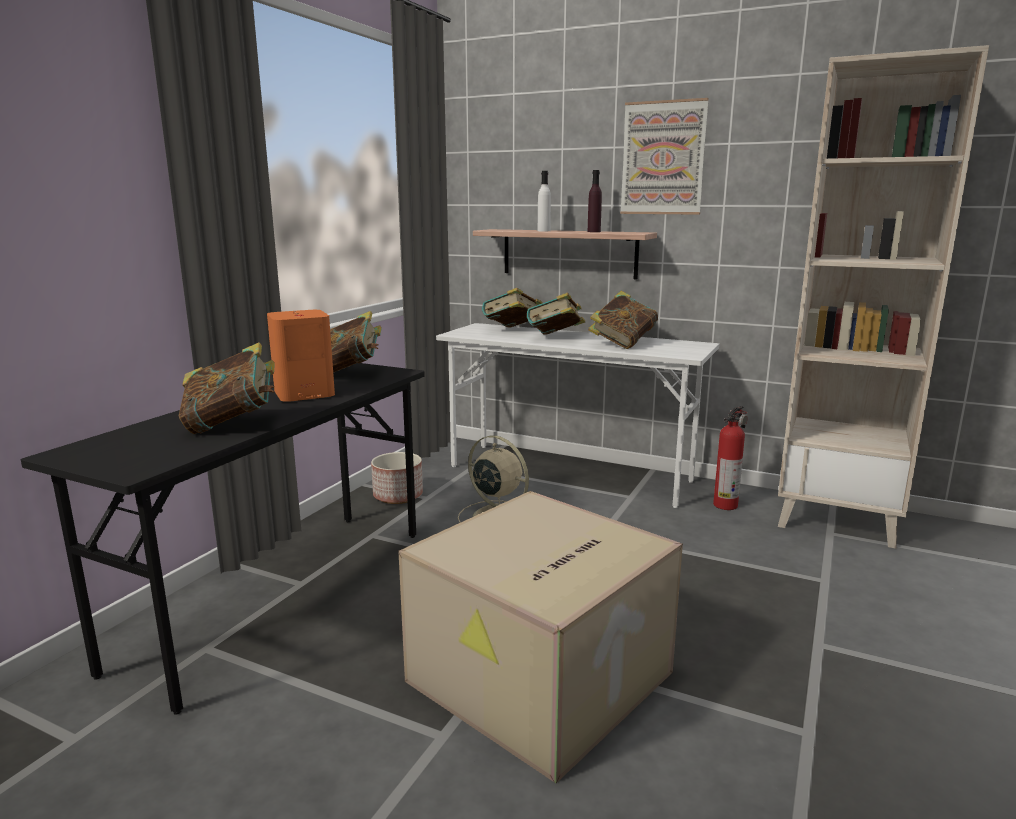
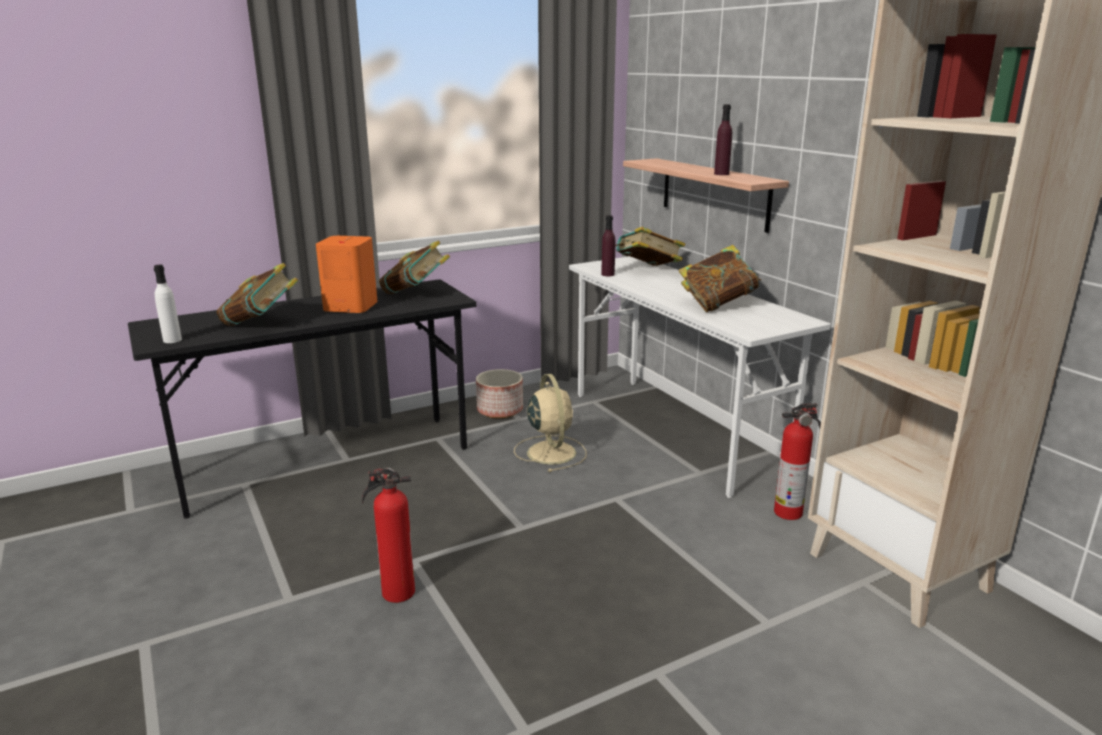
camera: 35 degrees right, 5 degrees up
(488, 337) = (607, 274): none -> purple bottle
(540, 679) = (396, 592): cardboard box -> fire extinguisher
(543, 231) = (680, 168): white bottle -> white bottle (172, 340)
(555, 338) = (667, 286): book -> none
(663, 158) = (800, 93): picture -> none

